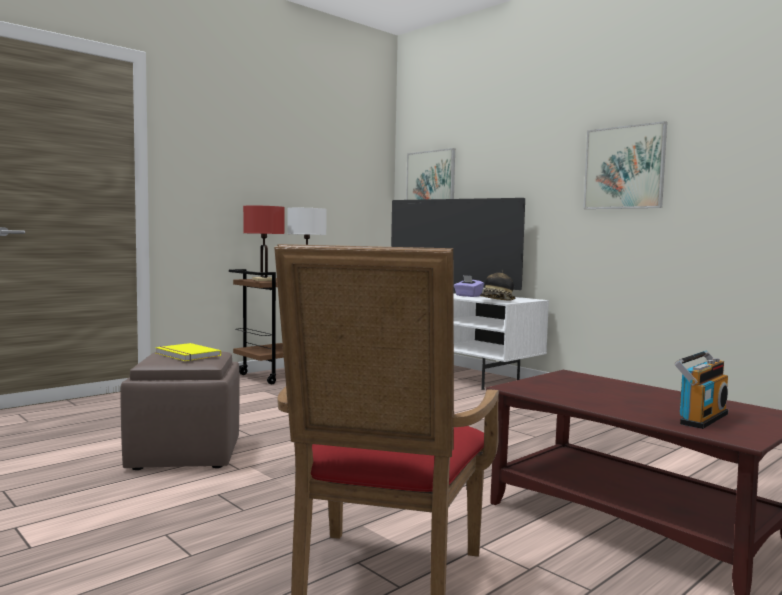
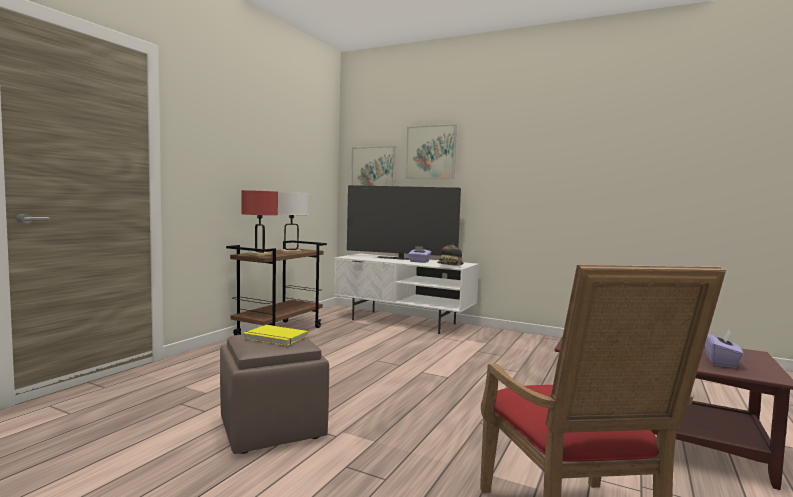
camera: 20 degrees left, 0 degrees up
(624, 167) = (537, 169): picture -> picture (431, 152)
(700, 418) = (721, 362): radio -> purple tissue box

